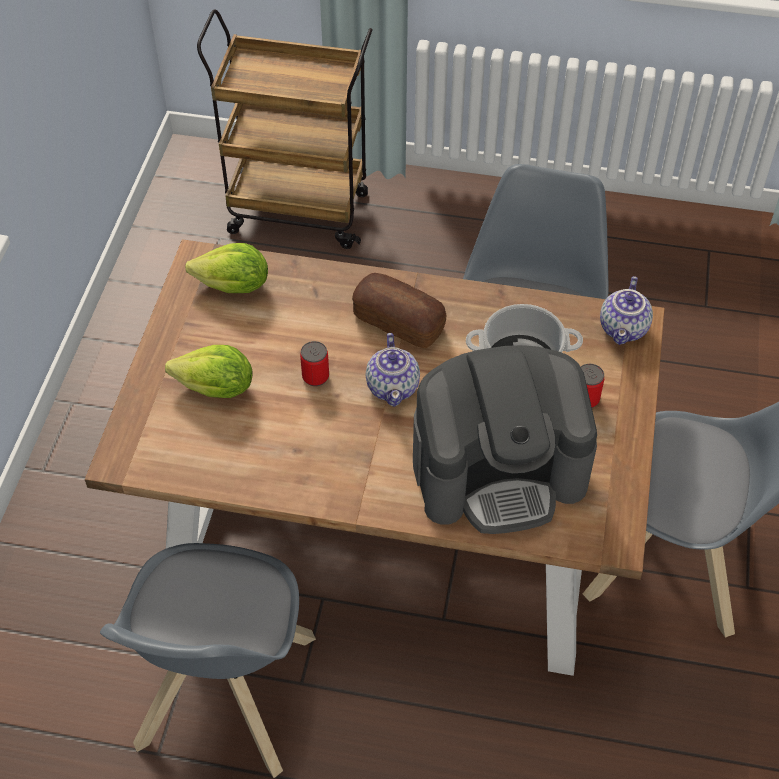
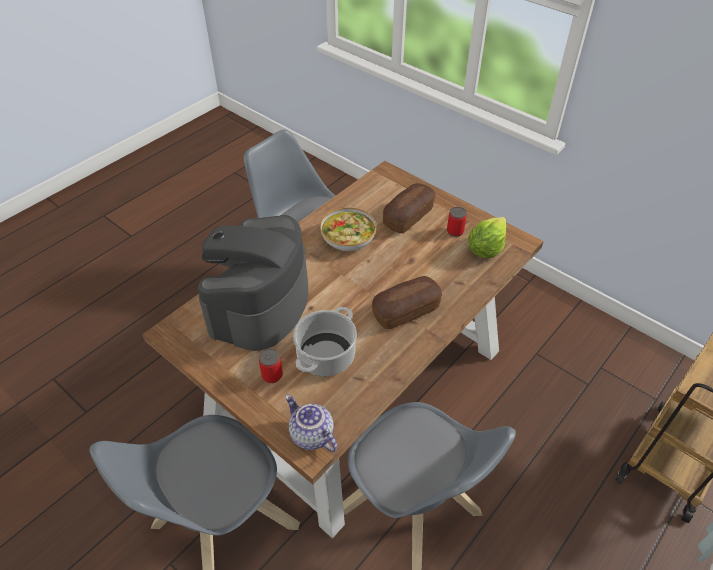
camera: 120 degrees right, 5 degrees down
(216, 389) = (408, 216): lettuce -> bread
(307, 437) = (348, 238): none -> bowl
(315, 377) = (388, 257): can -> can (455, 231)
(393, 386) = (356, 286): teapot -> none

